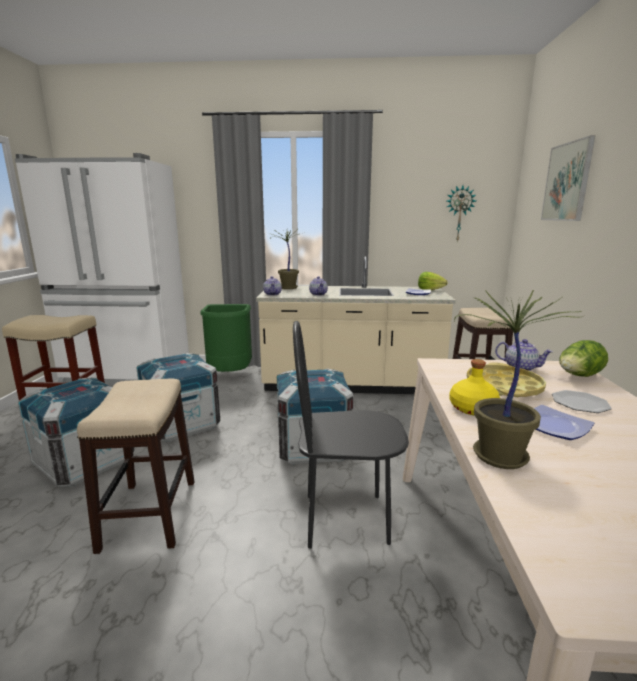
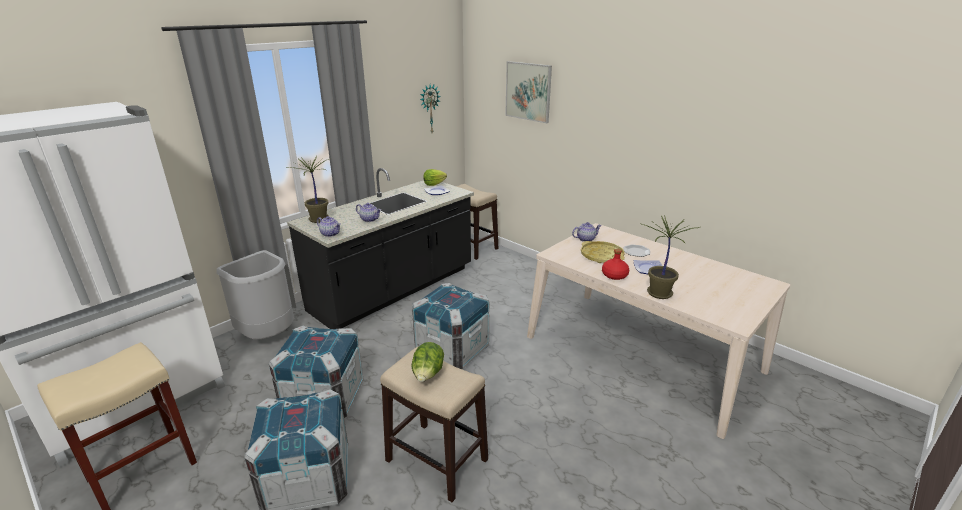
camera: 50 degrees left, 10 degrees up
(229, 375) = (269, 336): green trash can -> grey trash can
(346, 519) = (537, 377): black chair -> none
(351, 385) = (394, 290): beige counter -> black counter
(472, 408) = (614, 275): yellow bottle -> red bottle
(578, 376) = (612, 234): lettuce -> lettuce (428, 375)

